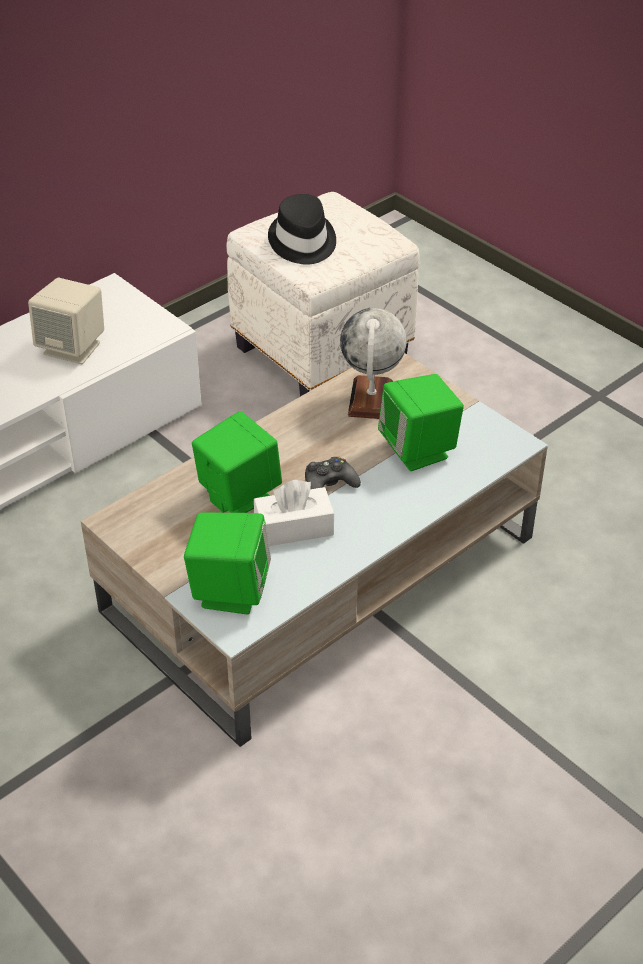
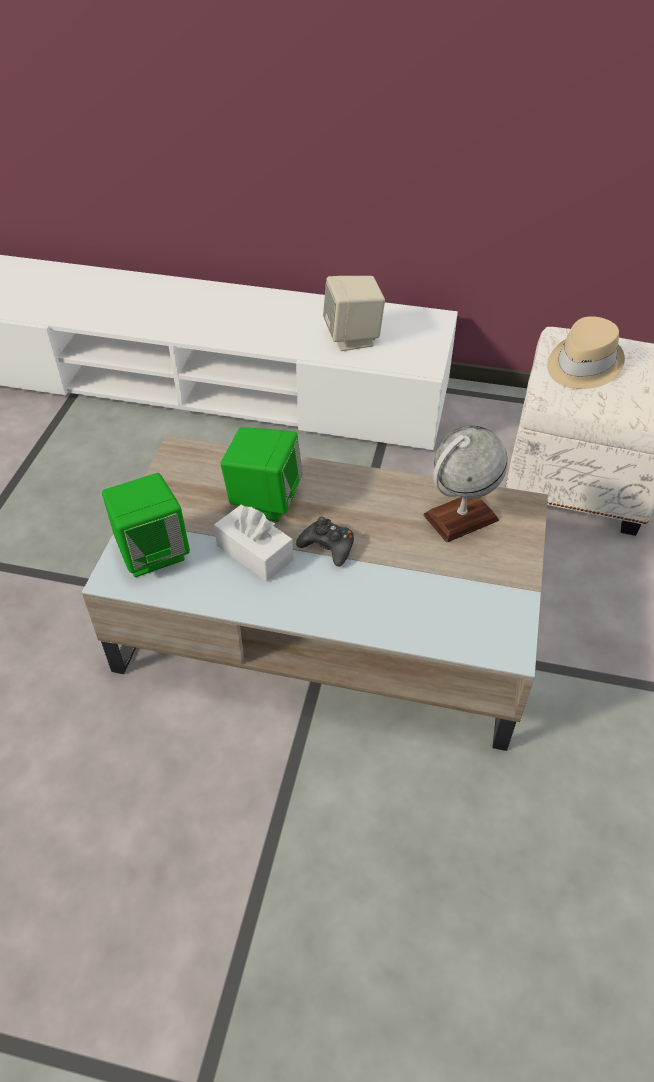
camera: 55 degrees right, 5 degrees up
(302, 242) = (582, 365): black hat -> beige hat
(418, 450) = (426, 583): green speaker -> none

